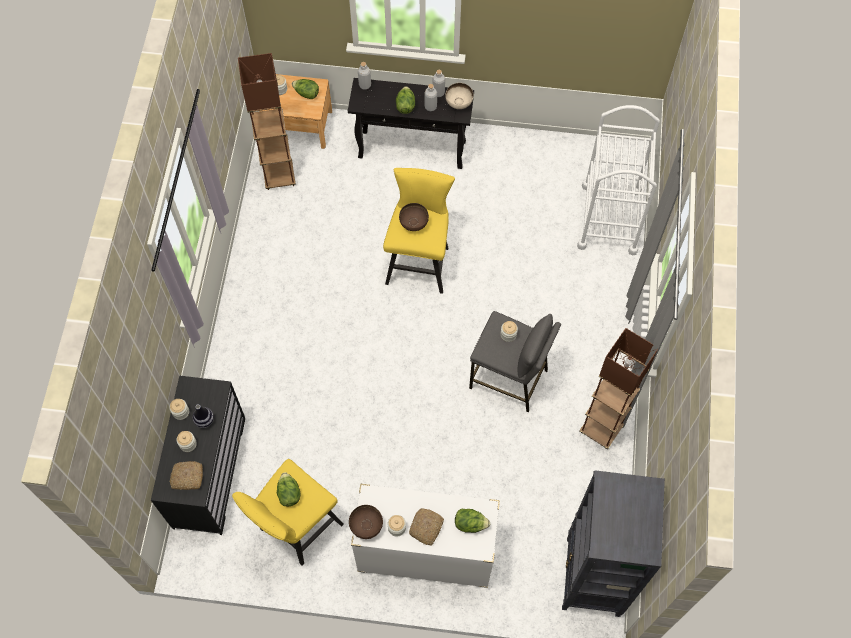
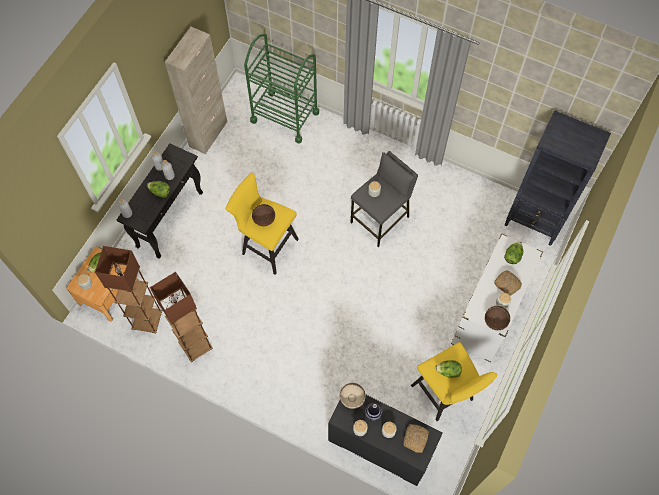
camera: 70 degrees left, 0 degrees up
(459, 104) = (177, 157): beige bowl -> beige bowl (352, 398)
(544, 145) = (208, 134): none -> beige cabinet
(601, 429) = (436, 178): brown floor lamp -> brown floor lamp (196, 346)
(609, 218) = (285, 116): white cart -> green cart

